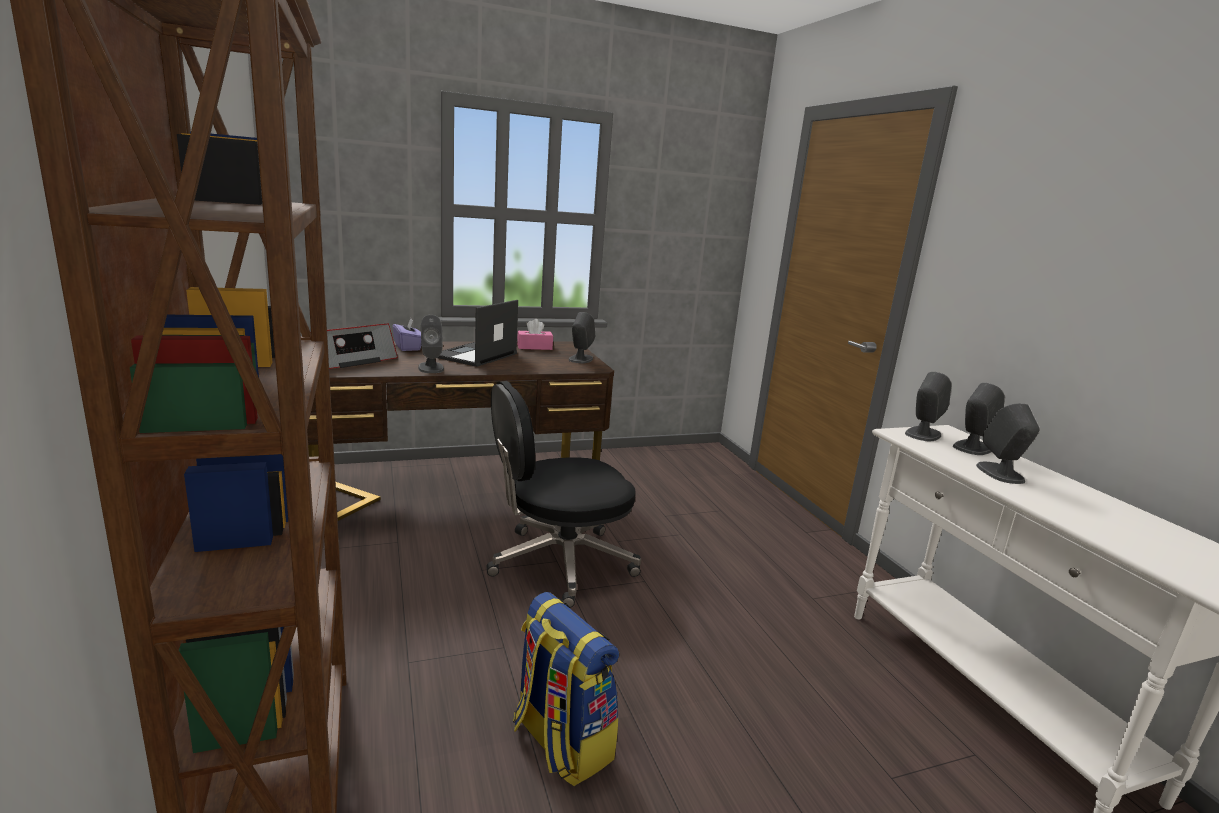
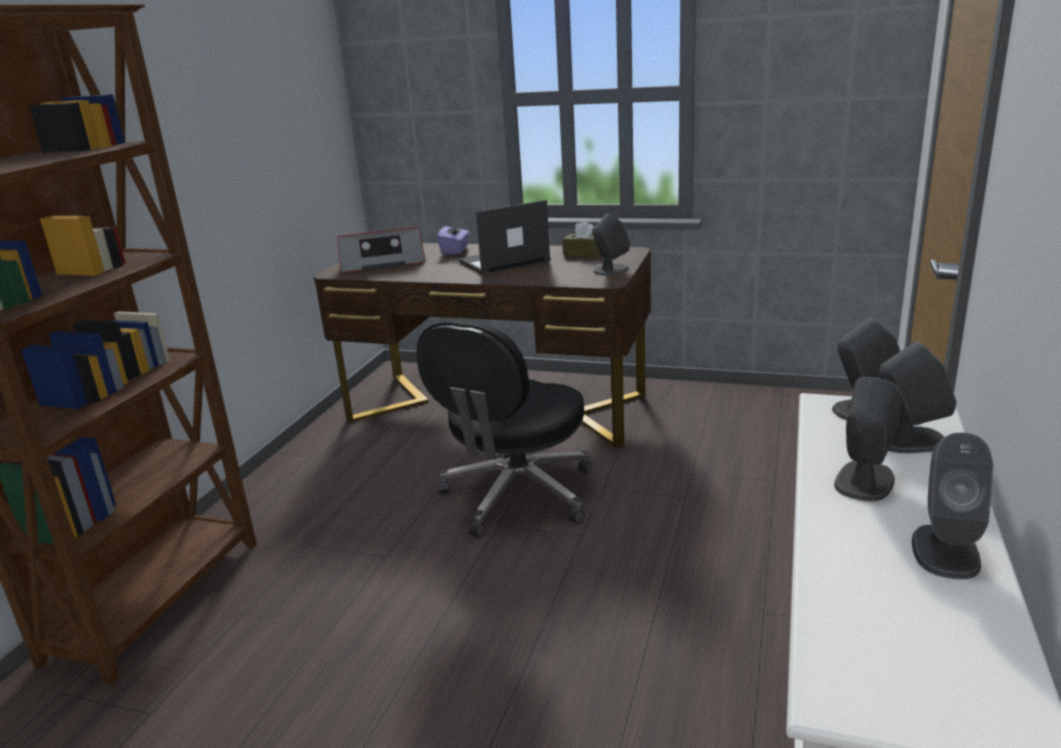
camera: 40 degrees right, 5 degrees up
(431, 368) = (437, 274): grey speaker -> grey speaker (945, 551)
(534, 347) = (584, 253): pink tissue box -> brown tissue box
(559, 563) = (517, 496): black office chair -> black office chair turned 75 degrees counterclockwise
(560, 742) = (342, 647): backpack -> none

